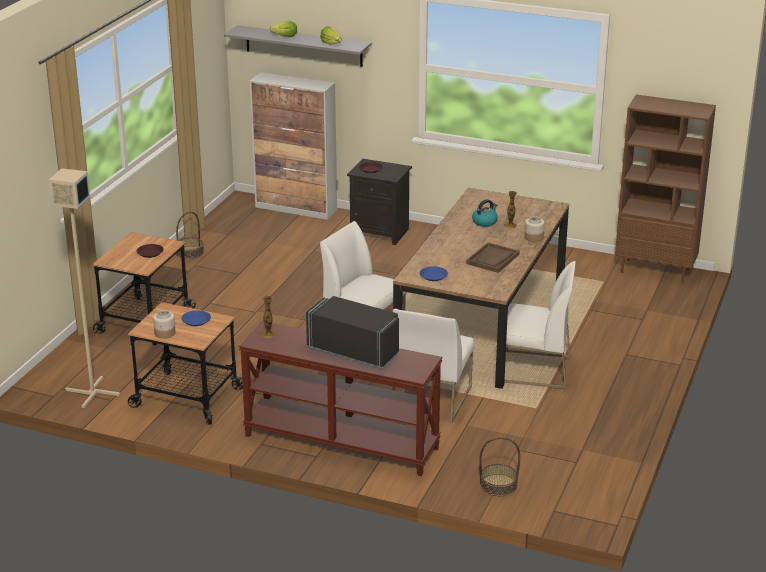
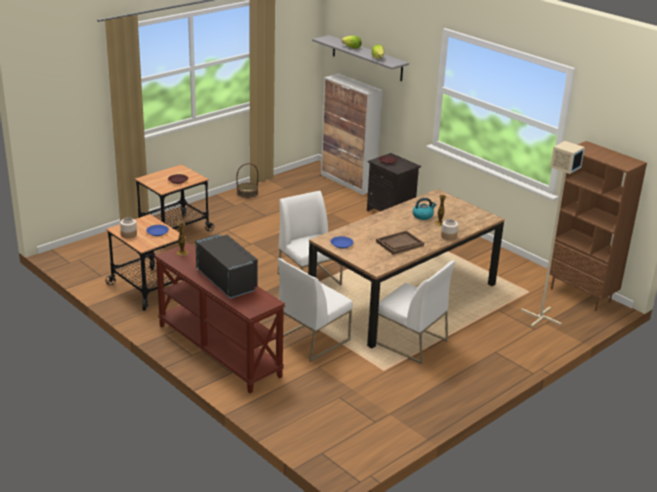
camera: 25 degrees right, 0 degrees up
(91, 392) = (94, 267): beige floor lamp -> beige floor lamp (540, 317)
(498, 485) = (299, 419): basket -> none

